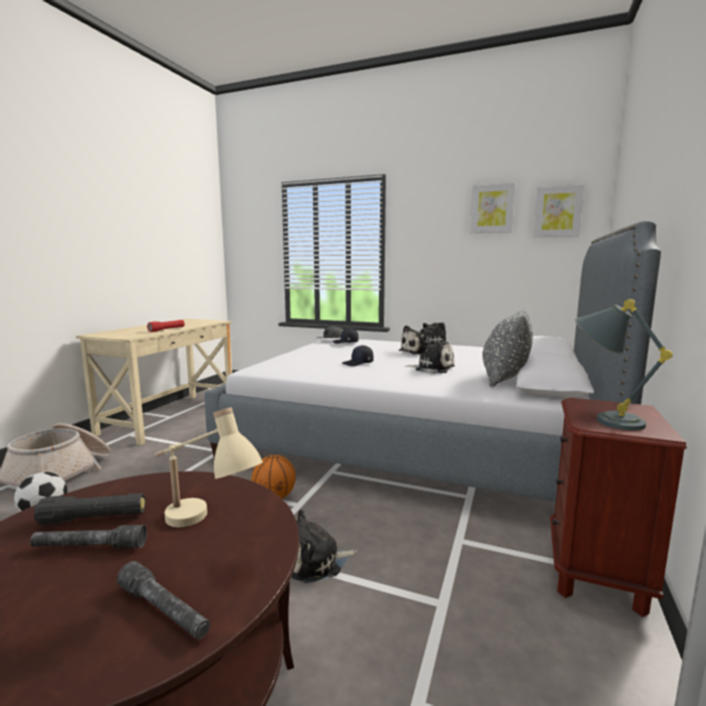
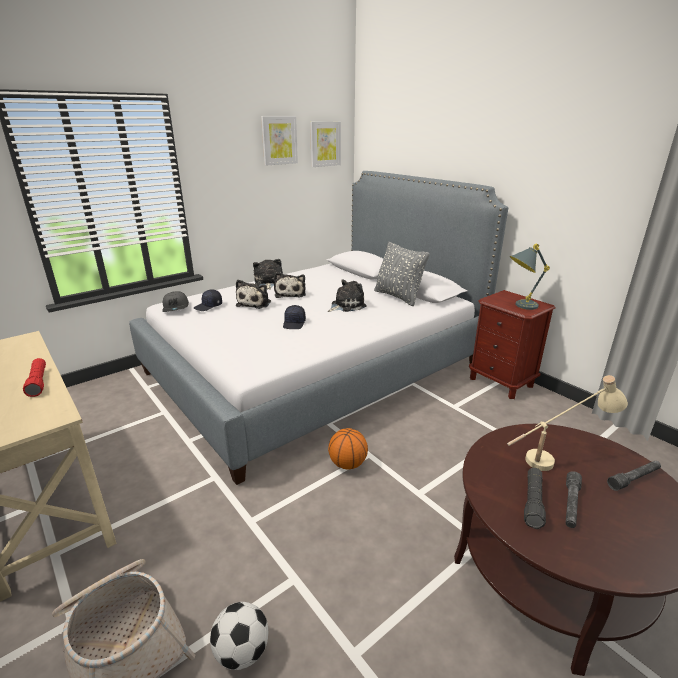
camera: 60 degrees left, 15 degrees up
(317, 562) = (447, 467): plush toy -> plush toy (255, 303)

